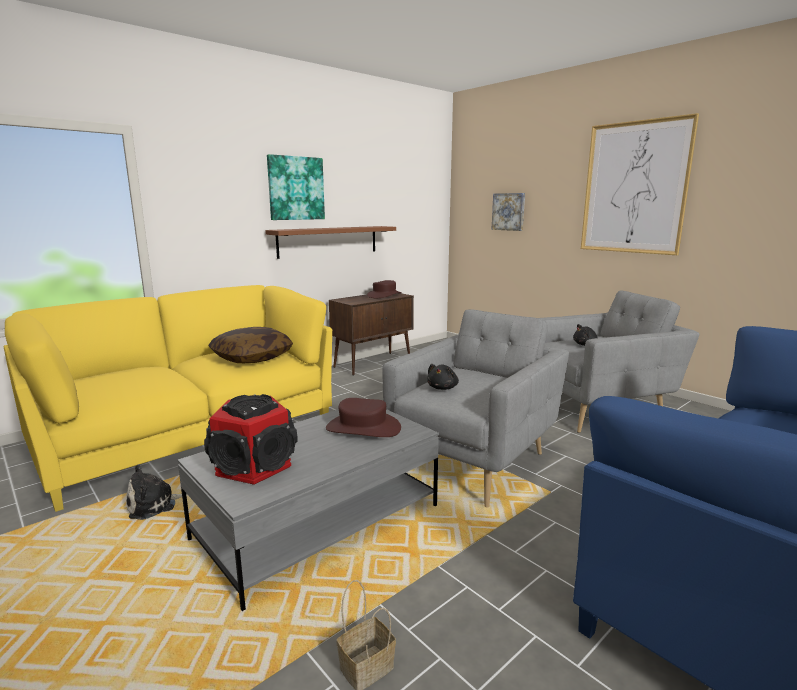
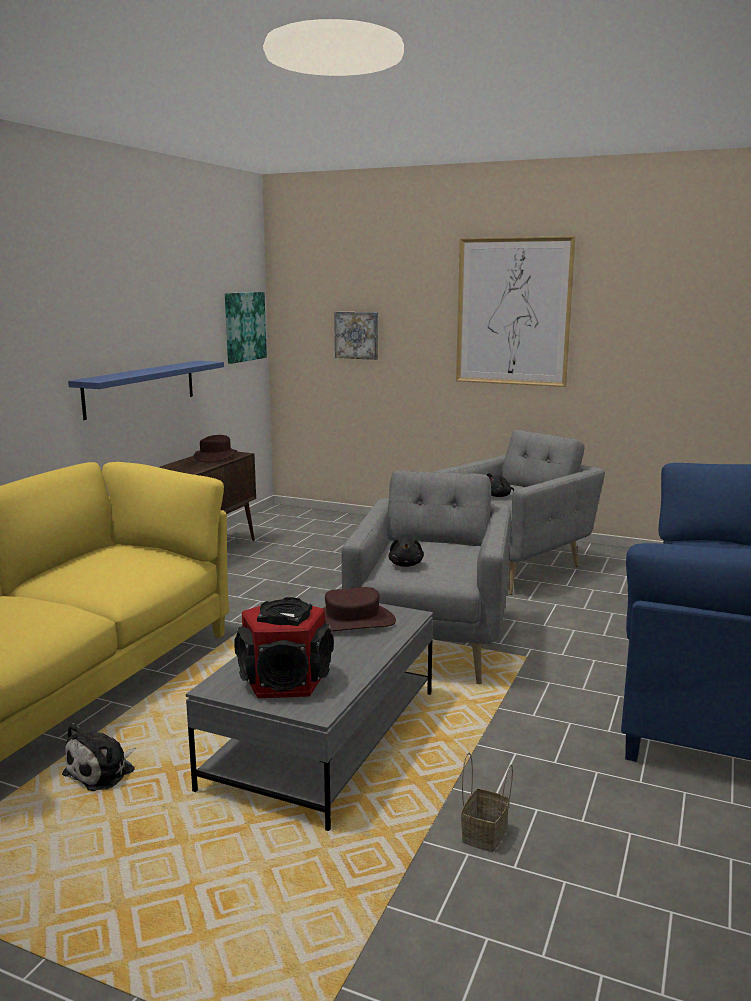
camera: 25 degrees left, 0 degrees up
(252, 358) = (130, 564): pillow -> none
(296, 188) = (100, 318): picture -> picture (244, 326)
(328, 241) = (141, 388): brown shelf -> blue shelf

